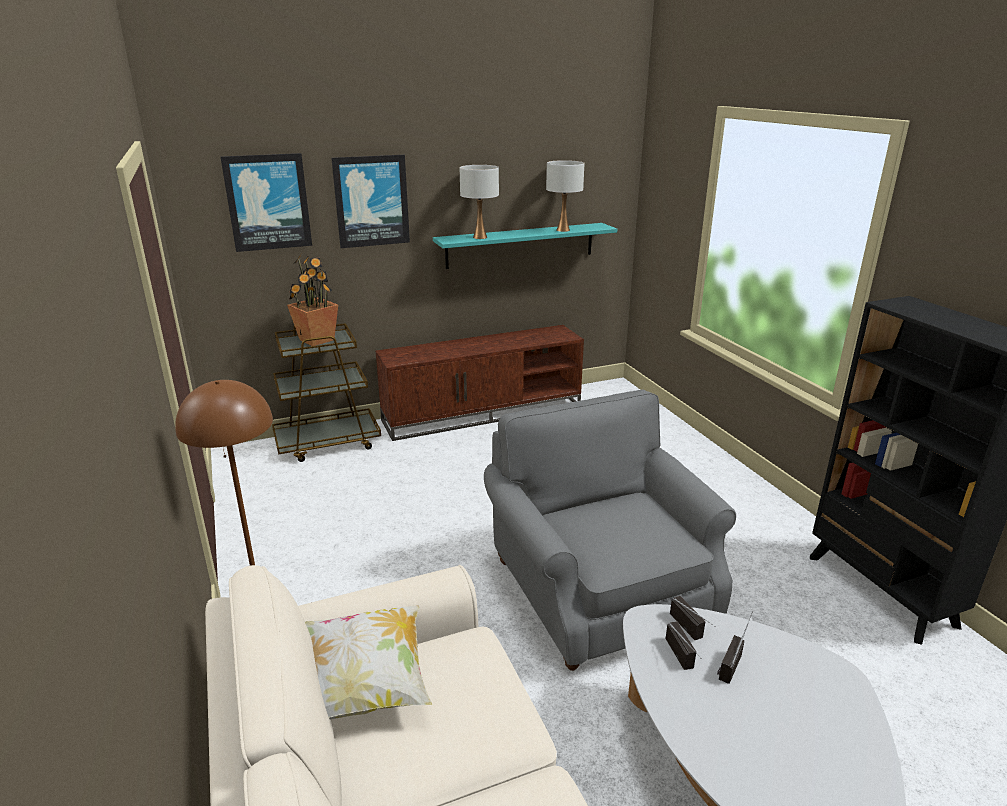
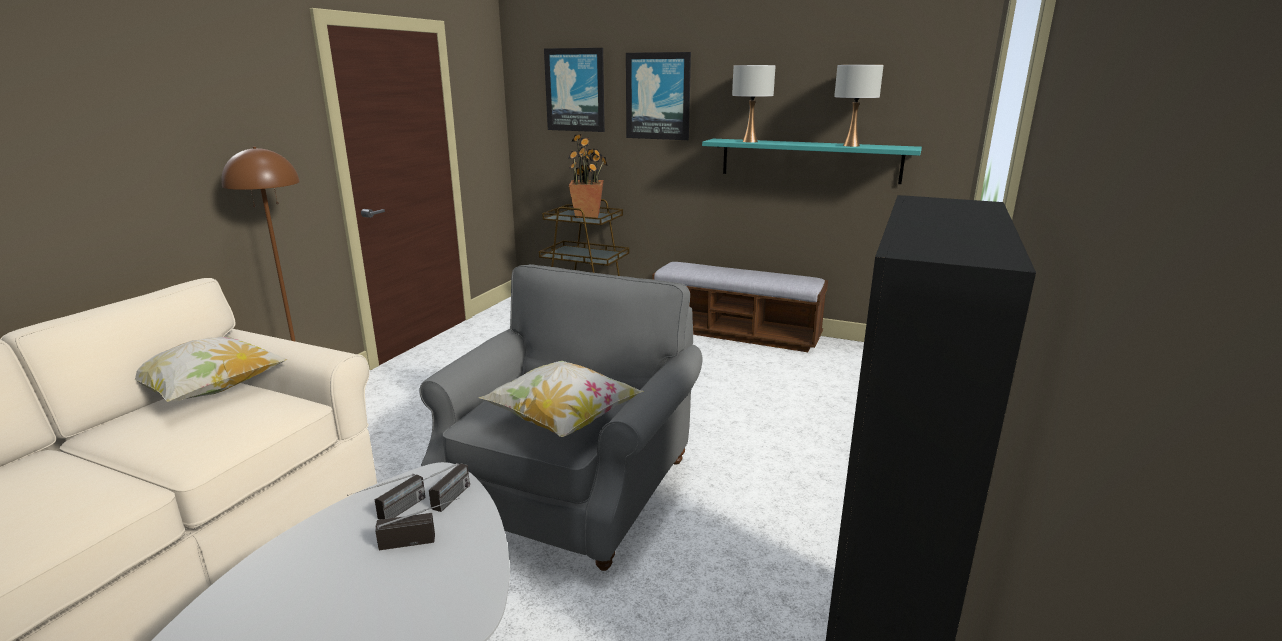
camera: 45 degrees right, 5 degrees down
(483, 412) = (736, 333): brown tv stand -> bench
(655, 532) = (563, 421): none -> pillow

